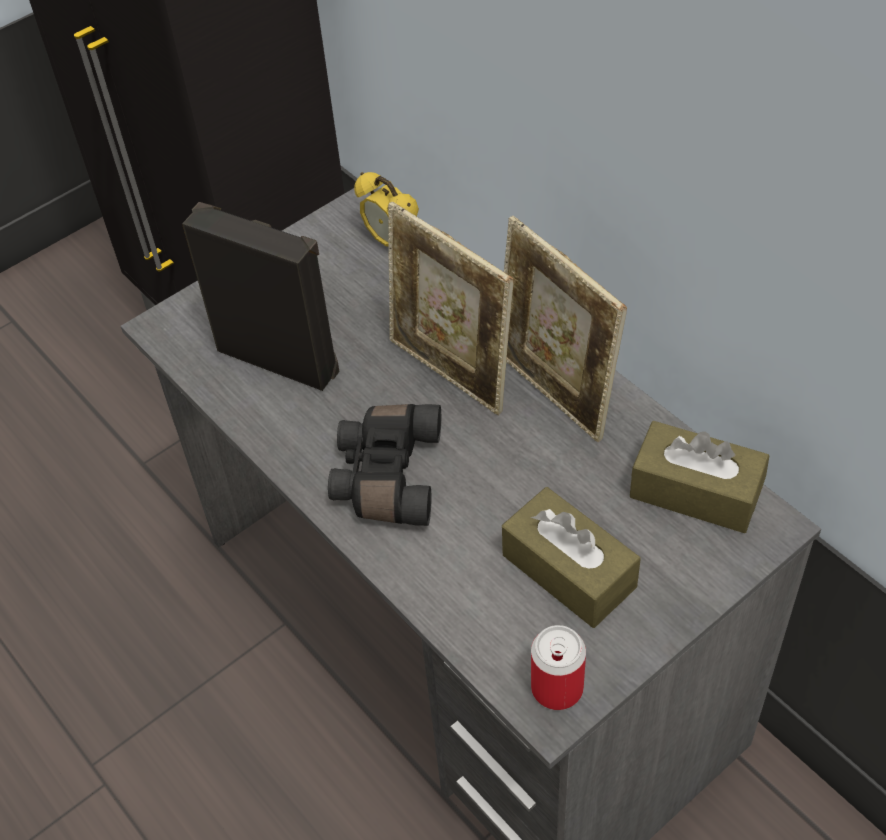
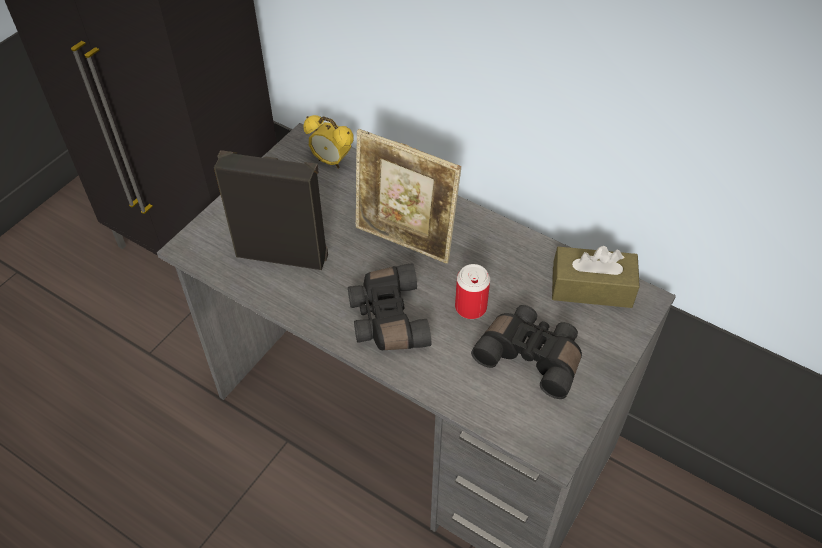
camera: 20 degrees left, 0 degrees up
(554, 393) = (478, 242): picture frame -> none
(557, 687) = (553, 434): can -> can (470, 307)
(569, 571) = (531, 356): brown tissue box -> black binoculars

